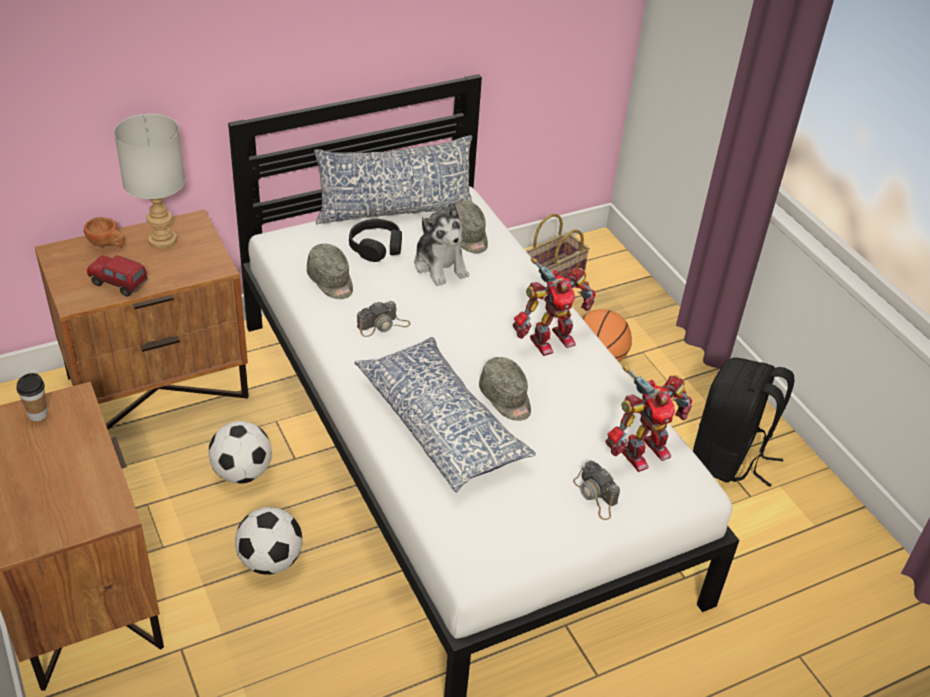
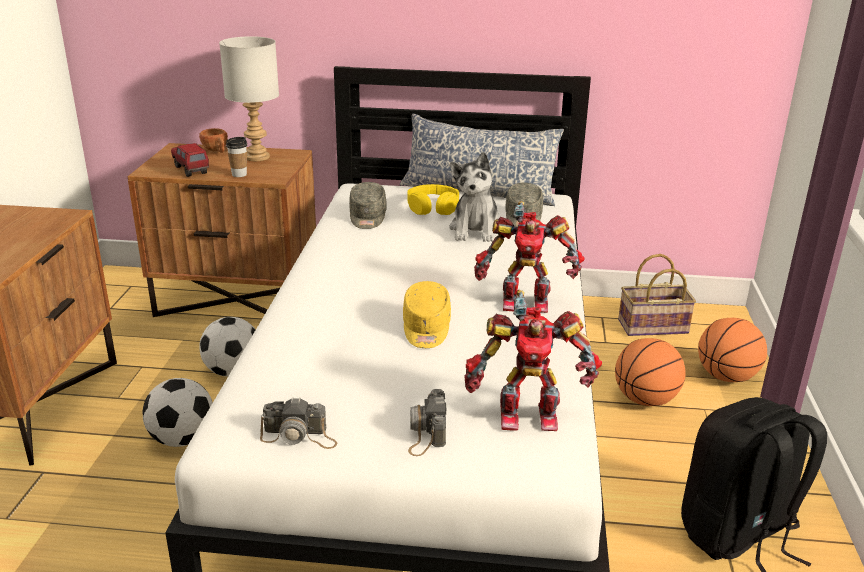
camera: 35 degrees right, 15 degrees down
(38, 414) = (30, 216): cup -> cup (239, 174)
(376, 247) = (433, 208): black headphones -> yellow headphones
(383, 325) = (375, 252): camera -> camera (299, 436)
(441, 423) = (341, 326): pillow -> none
(506, 398) = (426, 328): grey cap -> yellow cap
(638, 313) = (726, 377): none -> basketball

